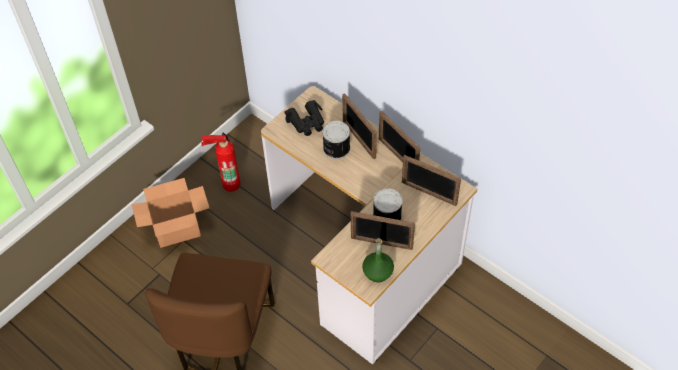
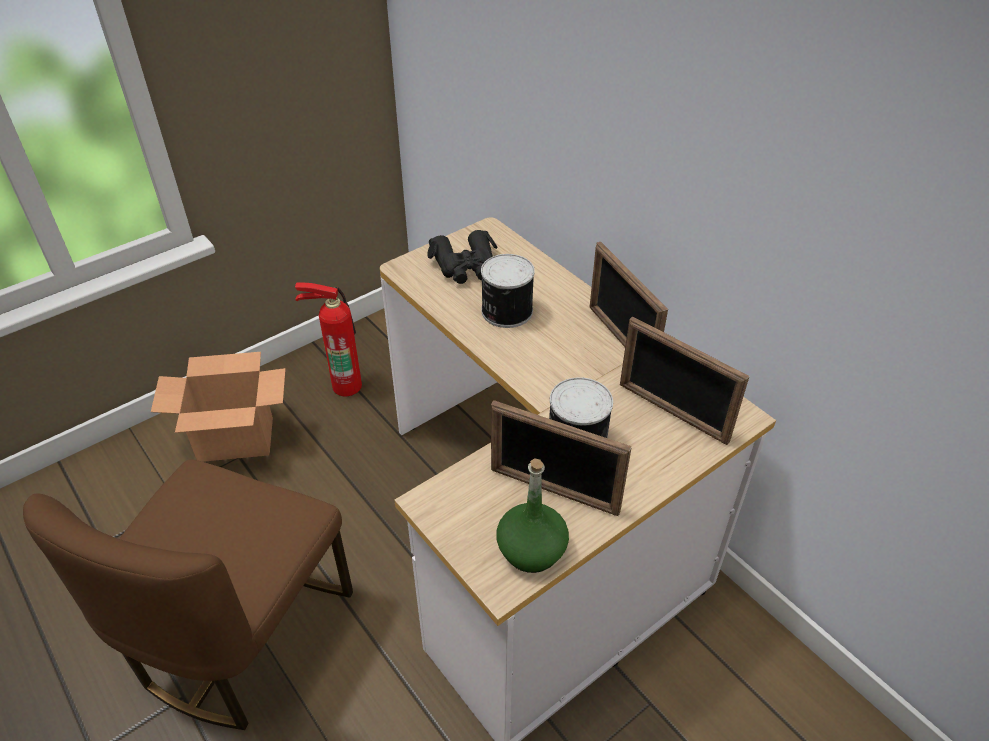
camera: 10 degrees right, 10 degrees down
(359, 139) = (552, 303): picture frame -> none

